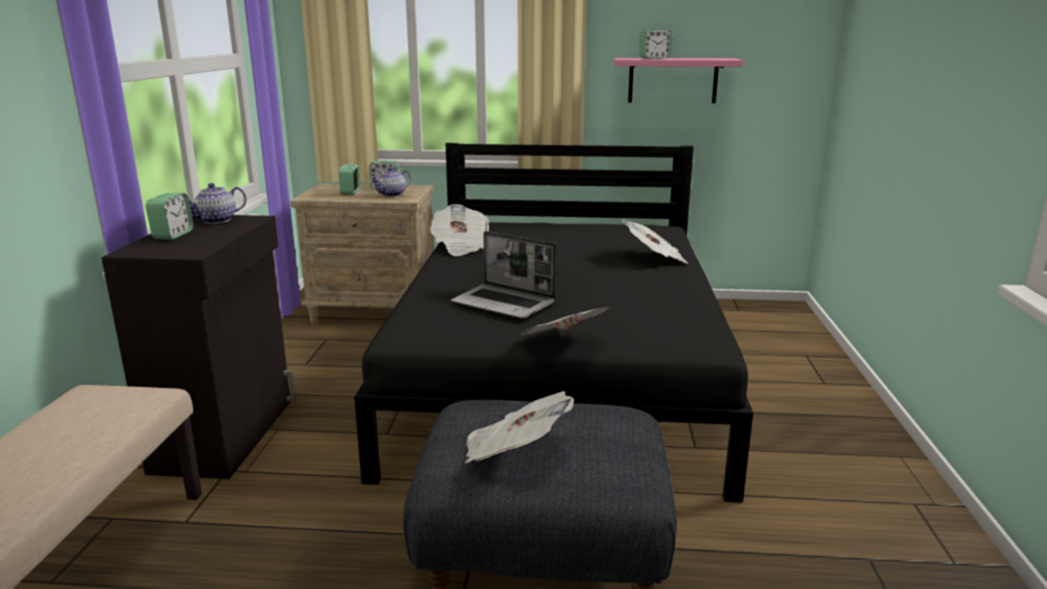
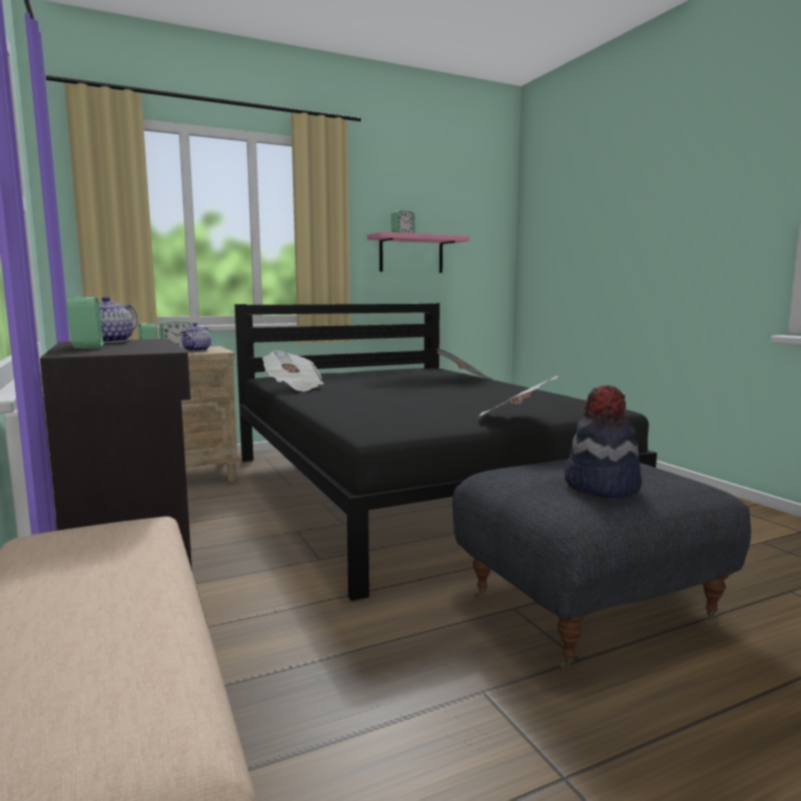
camera: 30 degrees left, 10 degrees down
(505, 303) = (414, 407): laptop -> none
(514, 453) = (601, 486): newspaper -> hat

